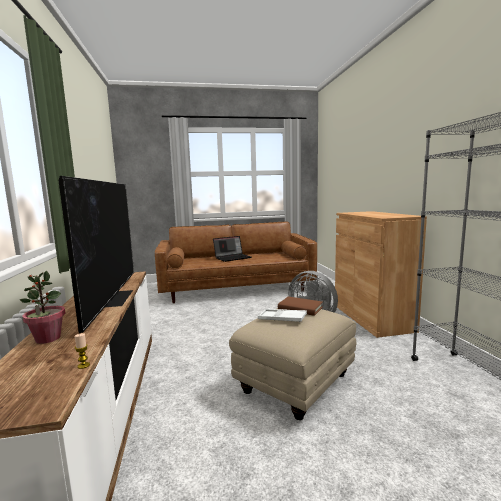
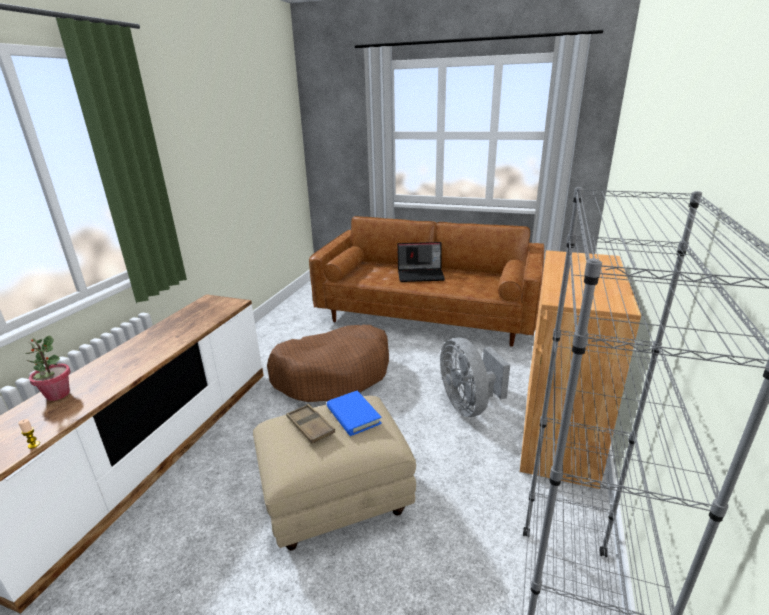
camera: 30 degrees right, 15 degrees up
(113, 298) = (166, 345): television -> none
(208, 327) = (333, 374): none -> brown dog bed
(282, 318) = (310, 427): white tray -> brown tray
(300, 308) = (353, 415): brown book -> blue book

